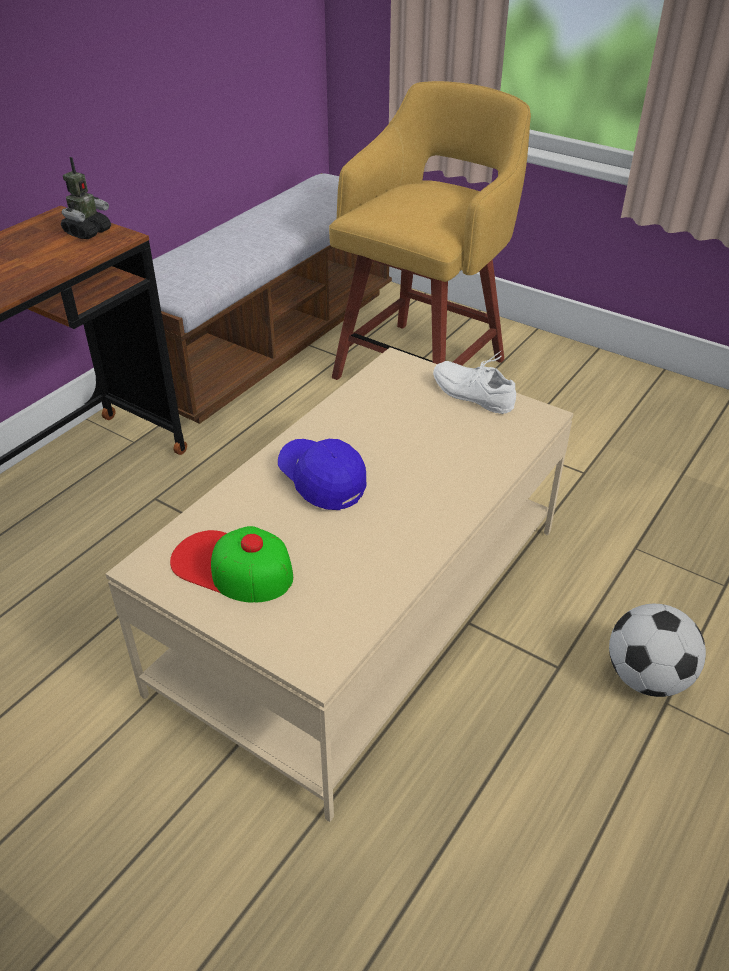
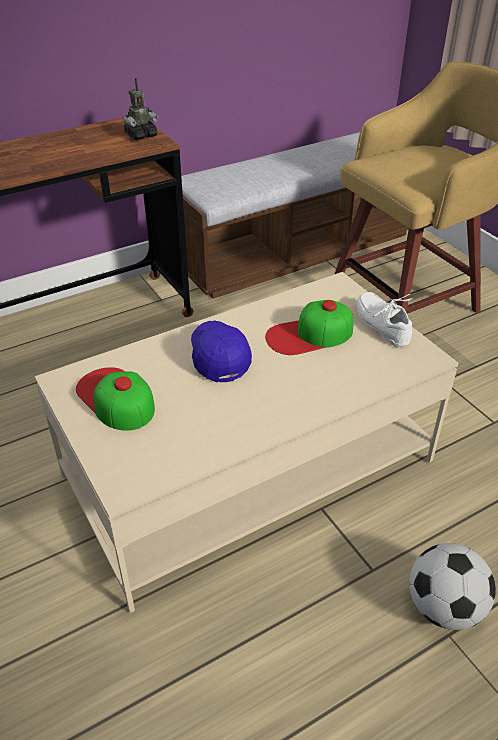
camera: 25 degrees right, 0 degrees up
(404, 426) = (309, 335): none -> cap

